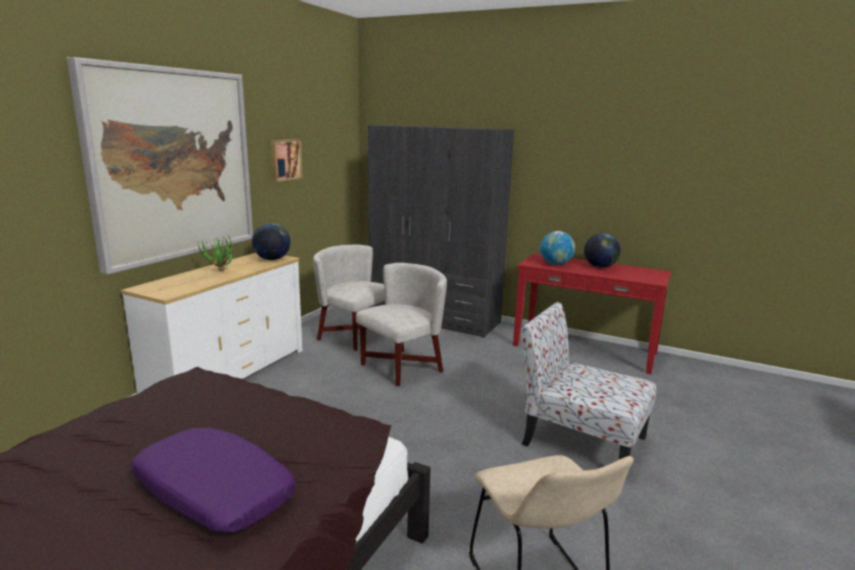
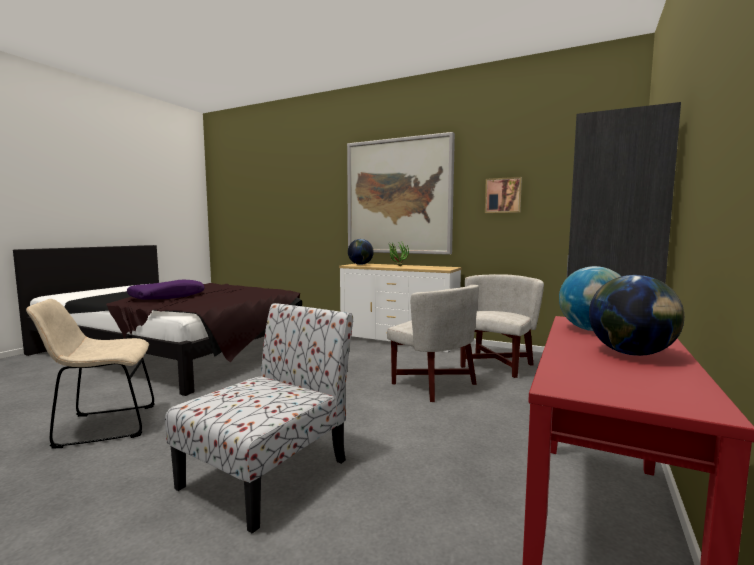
camera: 90 degrees right, 10 degrees down
(272, 259) = (438, 268): globe -> globe (360, 264)

